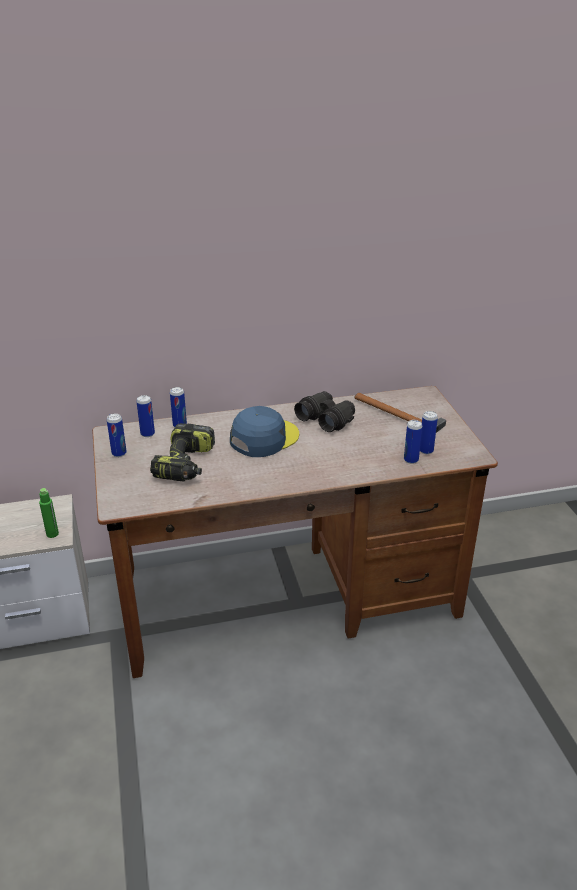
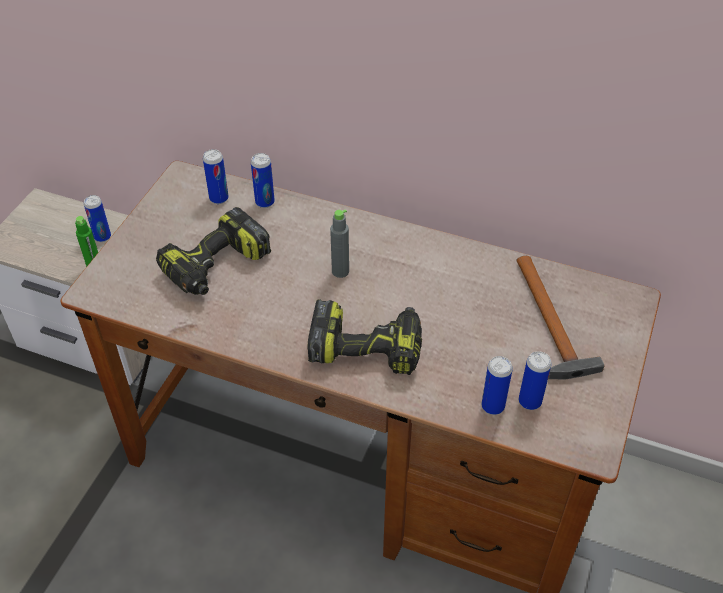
camera: 35 degrees right, 15 degrees up
(119, 453) = (164, 213): can -> can (102, 237)
(264, 438) = (340, 271): blue cap -> grey bottle
(318, 463) = (367, 346): none -> power drill
(326, 419) = (448, 278): black binoculars -> none

